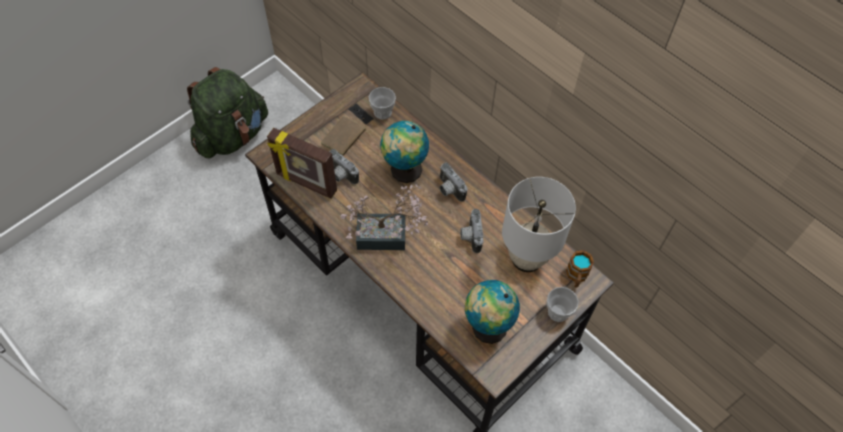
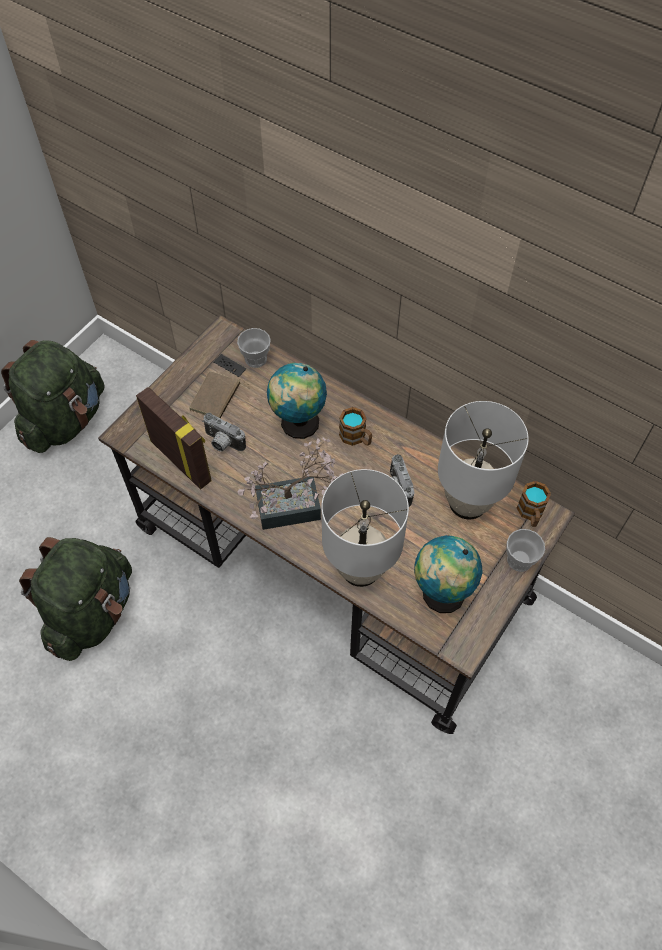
camera: 10 degrees left, 0 degrees up
(221, 292) = (92, 612): none -> green backpack
(306, 183) = (182, 460): picture frame -> picture frame turned 150 degrees counterclockwise
(427, 294) = (360, 568): none -> white table lamp
(448, 190) = (356, 438): camera -> mug

